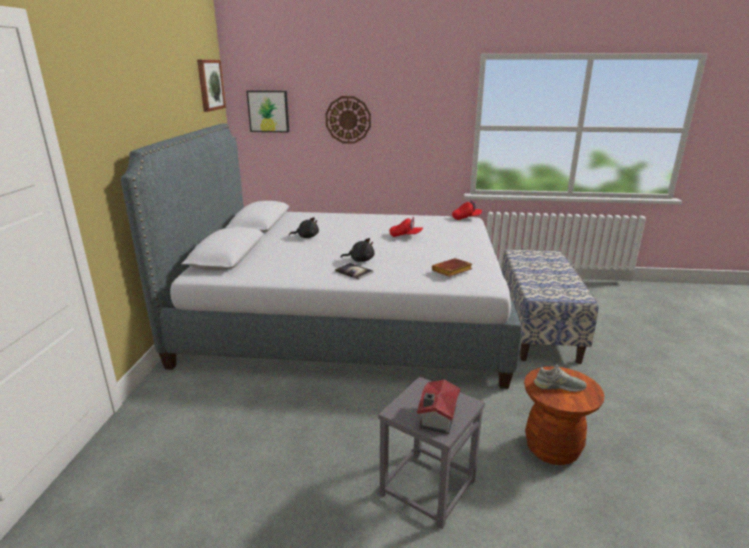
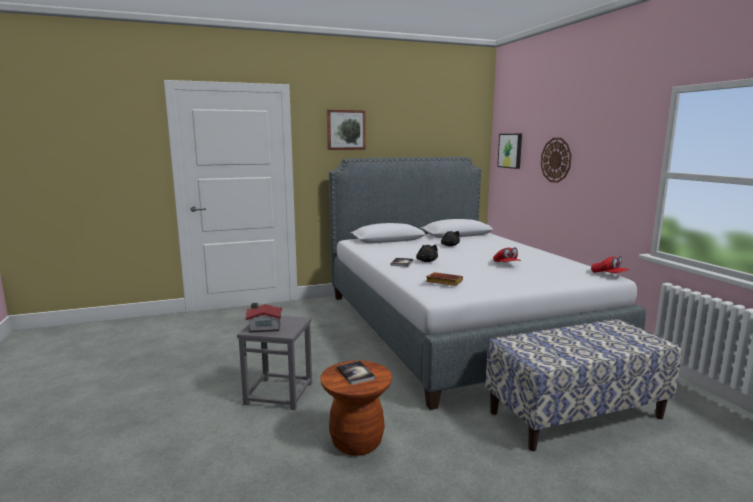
camera: 65 degrees right, 10 degrees down
(210, 85) = (467, 128): picture -> picture (346, 130)
(559, 386) = (355, 373): grey shoe -> book

